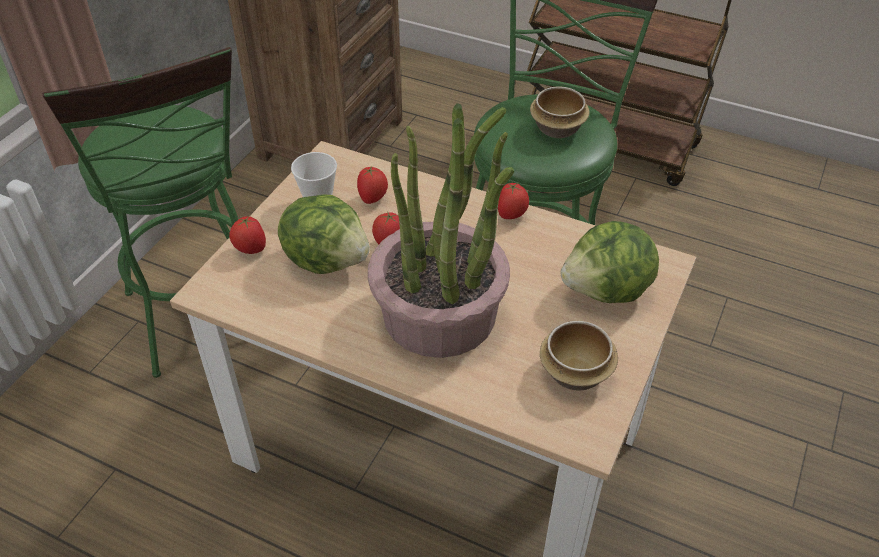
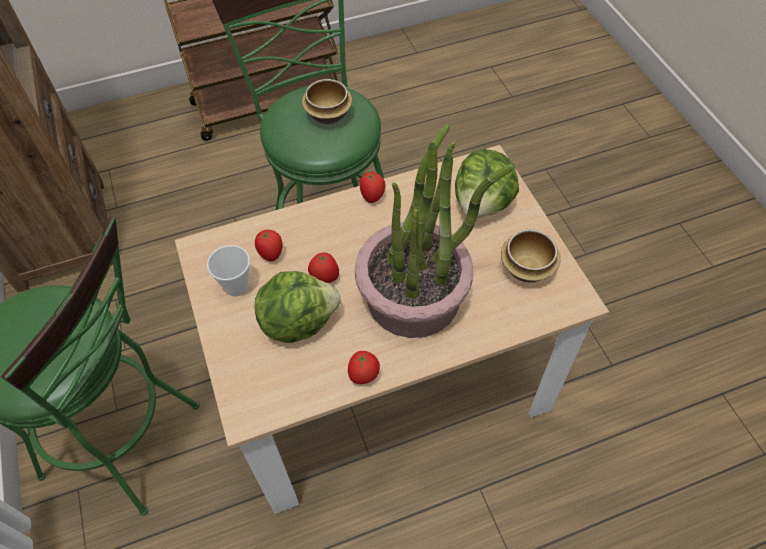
camera: 45 degrees left, 10 degrees up
(250, 250) = (236, 360): tomato -> tomato (364, 376)

